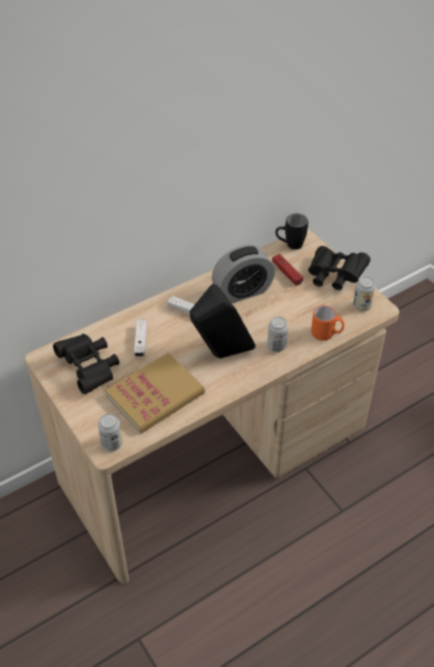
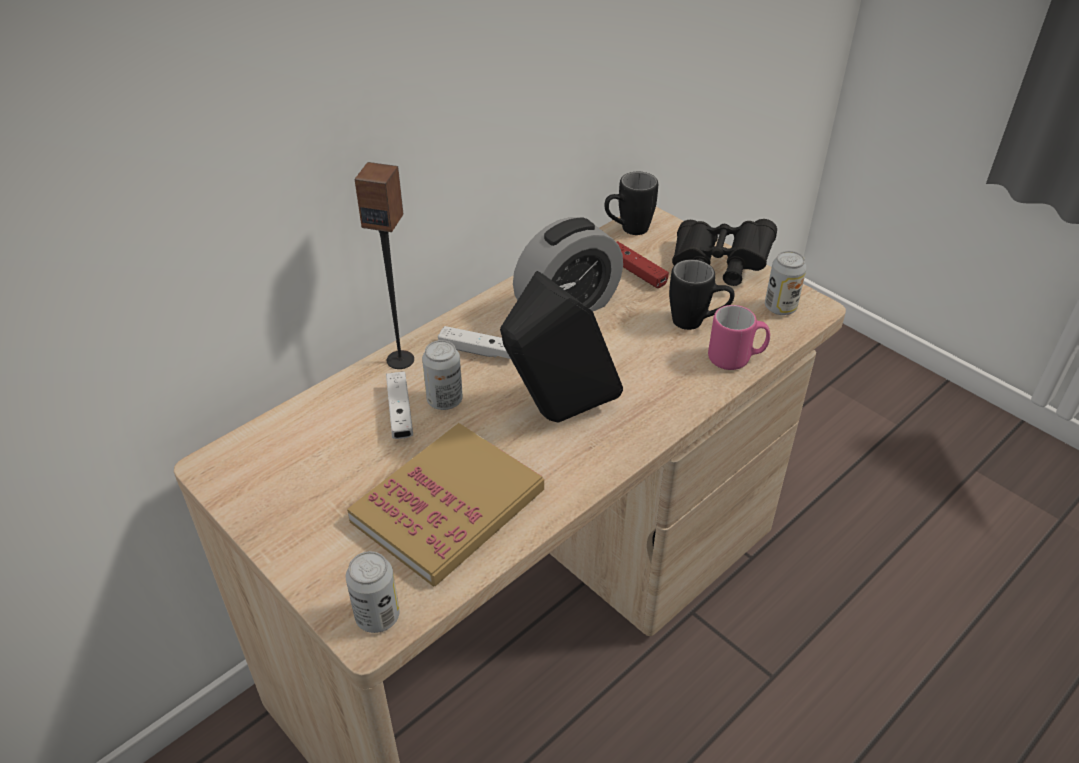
camera: 10 degrees left, 5 degrees down
(90, 369) = (309, 474): black binoculars -> none
(146, 311) = (400, 359): none -> speaker
(276, 346) = (654, 390): can -> can (444, 400)
(311, 310) = (697, 323): none -> black mug
(326, 334) = (736, 359): orange mug -> pink mug

